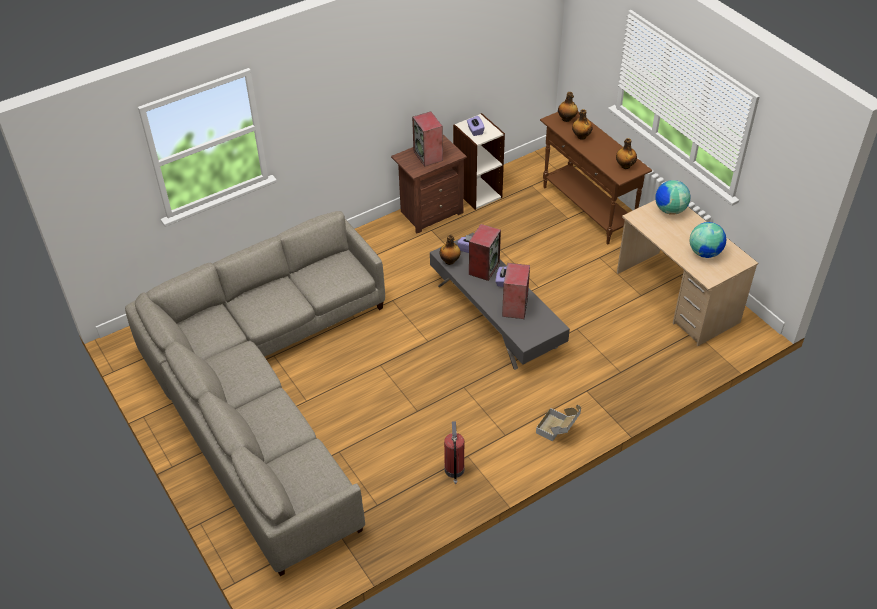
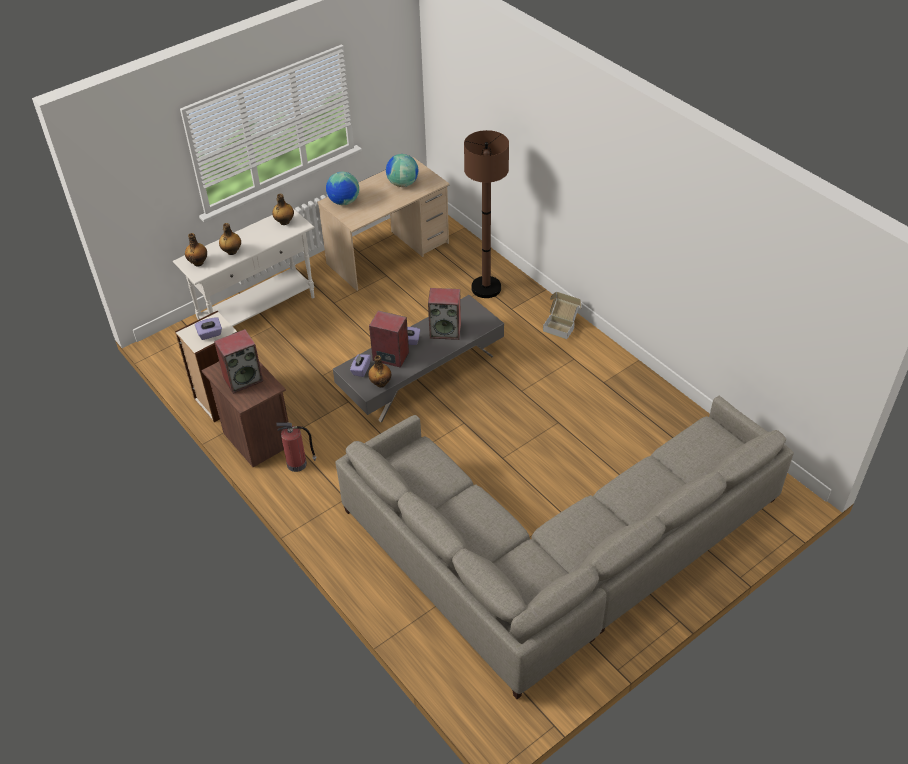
camera: 95 degrees left, 0 degrees up
(454, 470) = (622, 390): fire extinguisher -> fire extinguisher (298, 464)
(587, 209) = (258, 312): brown console table -> white console table
(621, 372) = (486, 288): none -> brown floor lamp

